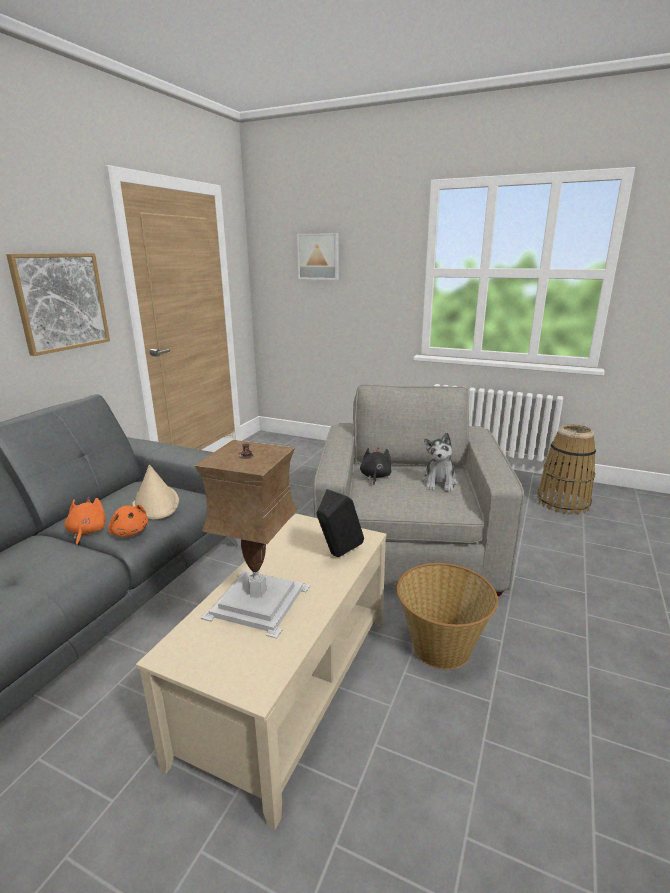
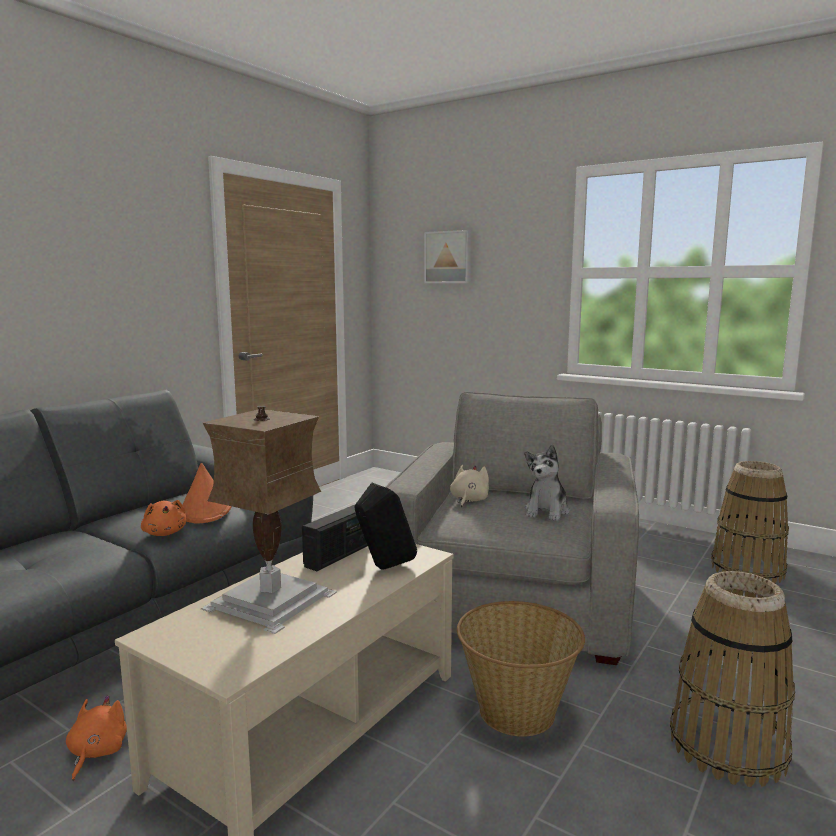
camera: 10 degrees right, 10 degrees down
(61, 302) = (143, 291): picture -> none
(86, 532) = (120, 530): orange plush toy -> orange plush toy (96, 753)
(155, 503) = (205, 510): beige hat -> orange hat
(294, 545) = (338, 556): none -> radio
(375, 476) = (468, 500): black plush toy -> beige plush toy
(595, 656) = (727, 746): none -> basket

